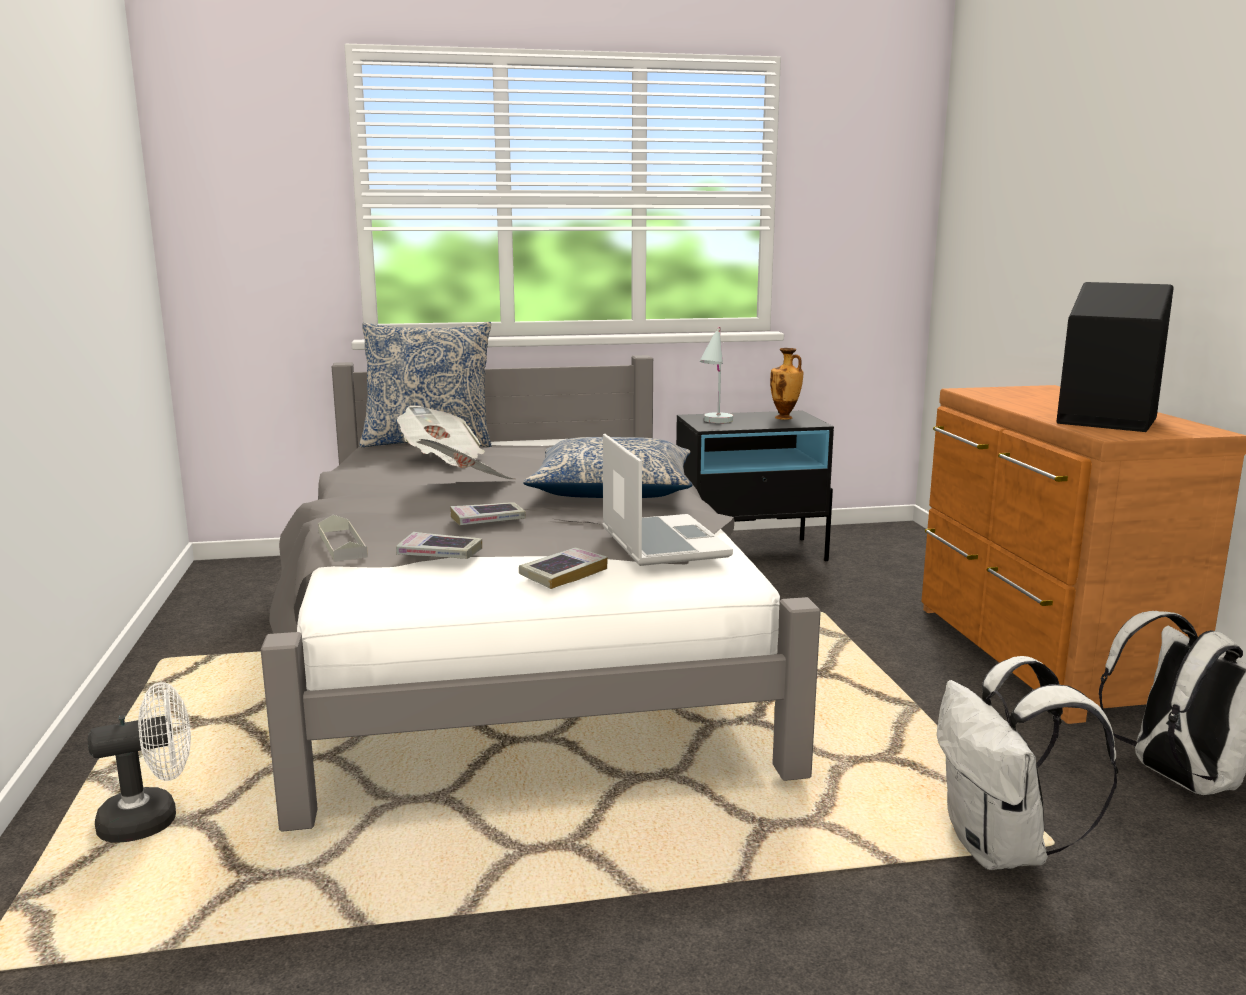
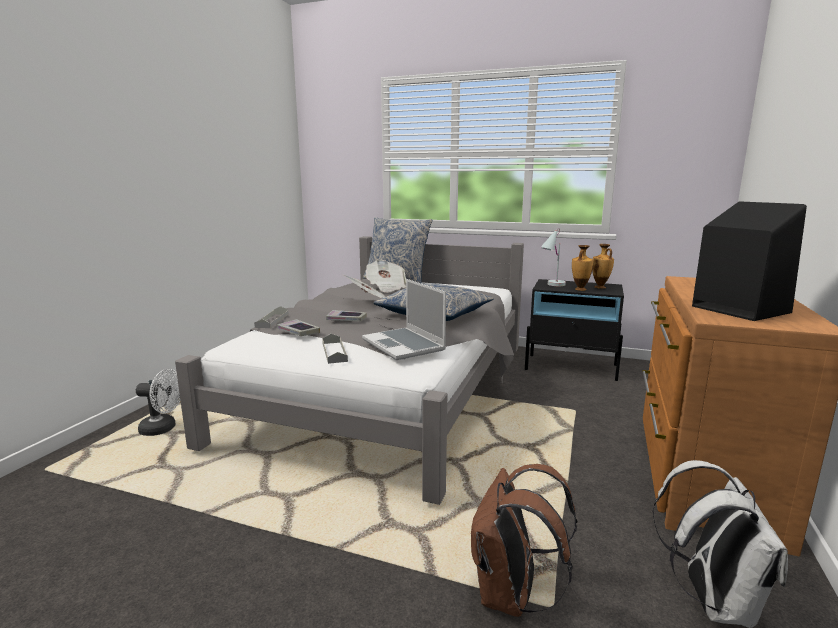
camera: 30 degrees right, 0 degrees up
(563, 573) = (334, 352): book -> grey tray
(661, 543) = (404, 345): laptop -> laptop turned 135 degrees clockwise
(764, 424) = (580, 289): none -> vase
(1001, 850) = (511, 595): white backpack -> brown backpack

